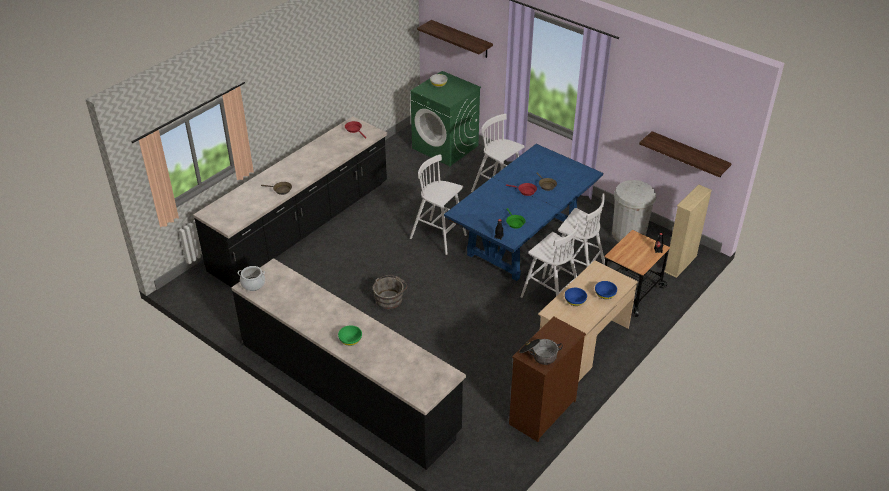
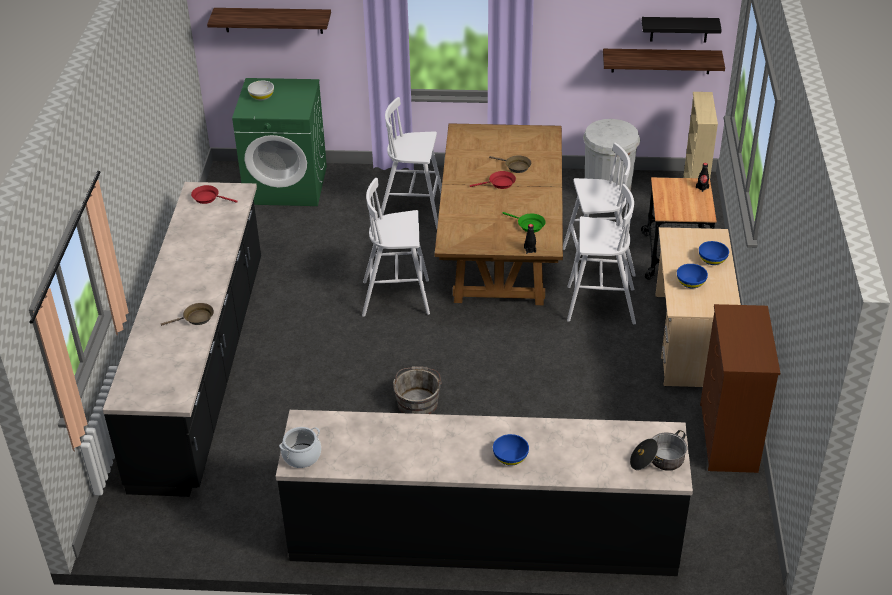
camera: 35 degrees left, 0 degrees up
(350, 340) = (510, 457): green bowl -> blue bowl
(522, 241) = (501, 257): blue dining table -> brown dining table
(539, 355) = (749, 354): cooking pot -> cooking pot (658, 460)
(703, 136) = (679, 29): none -> black shelf

